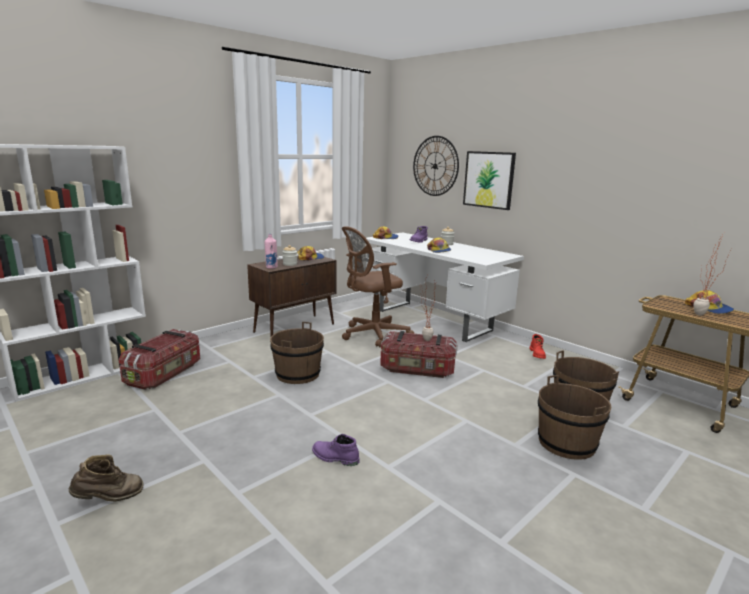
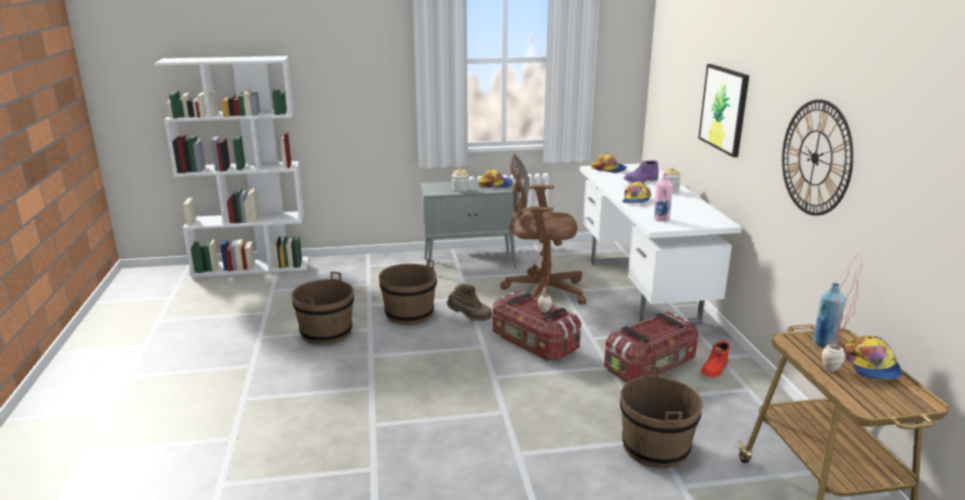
camera: 35 degrees right, 5 degrees up
(109, 499) = (169, 371): brown boot -> brown boot (469, 318)
(165, 373) = (306, 282): storage box -> storage box (651, 366)
(271, 267) = (435, 191): pink bottle -> pink bottle (661, 219)
(295, 328) = (470, 263): brown cabinet -> grey cabinet
(334, 458) = (341, 400): purple boot -> none
(435, 166) = (683, 78): wall clock -> wall clock (815, 158)
(566, 443) = (576, 474): brown bucket -> brown bucket (326, 332)
(669, 304) = (824, 343): none -> blue bottle

